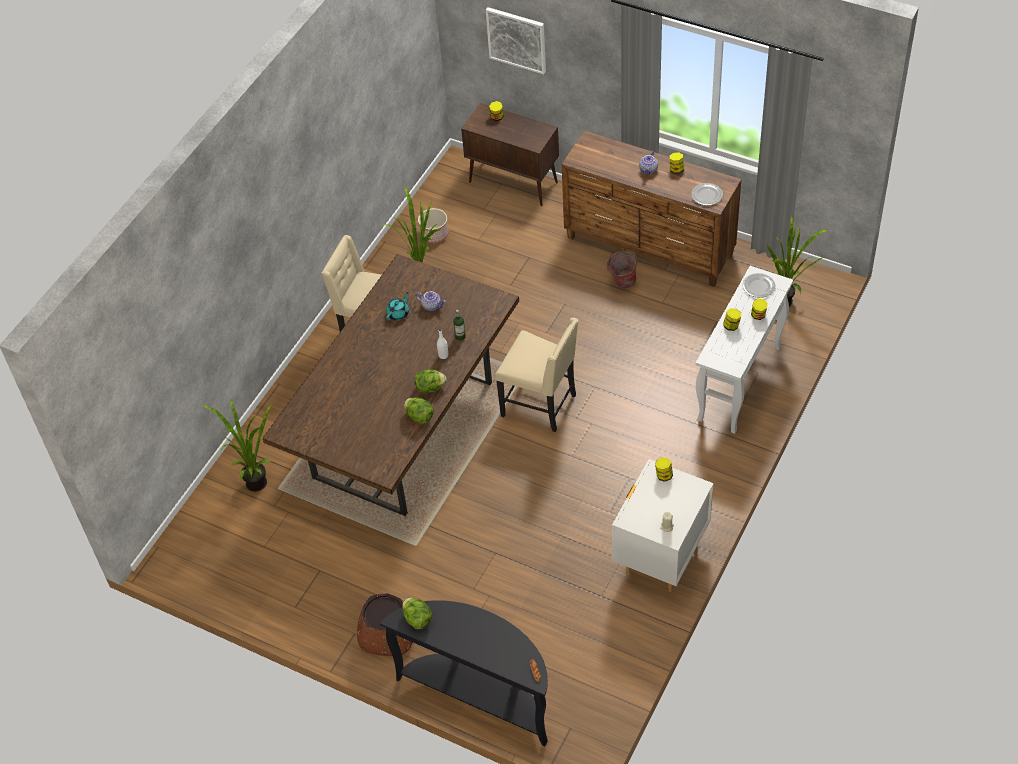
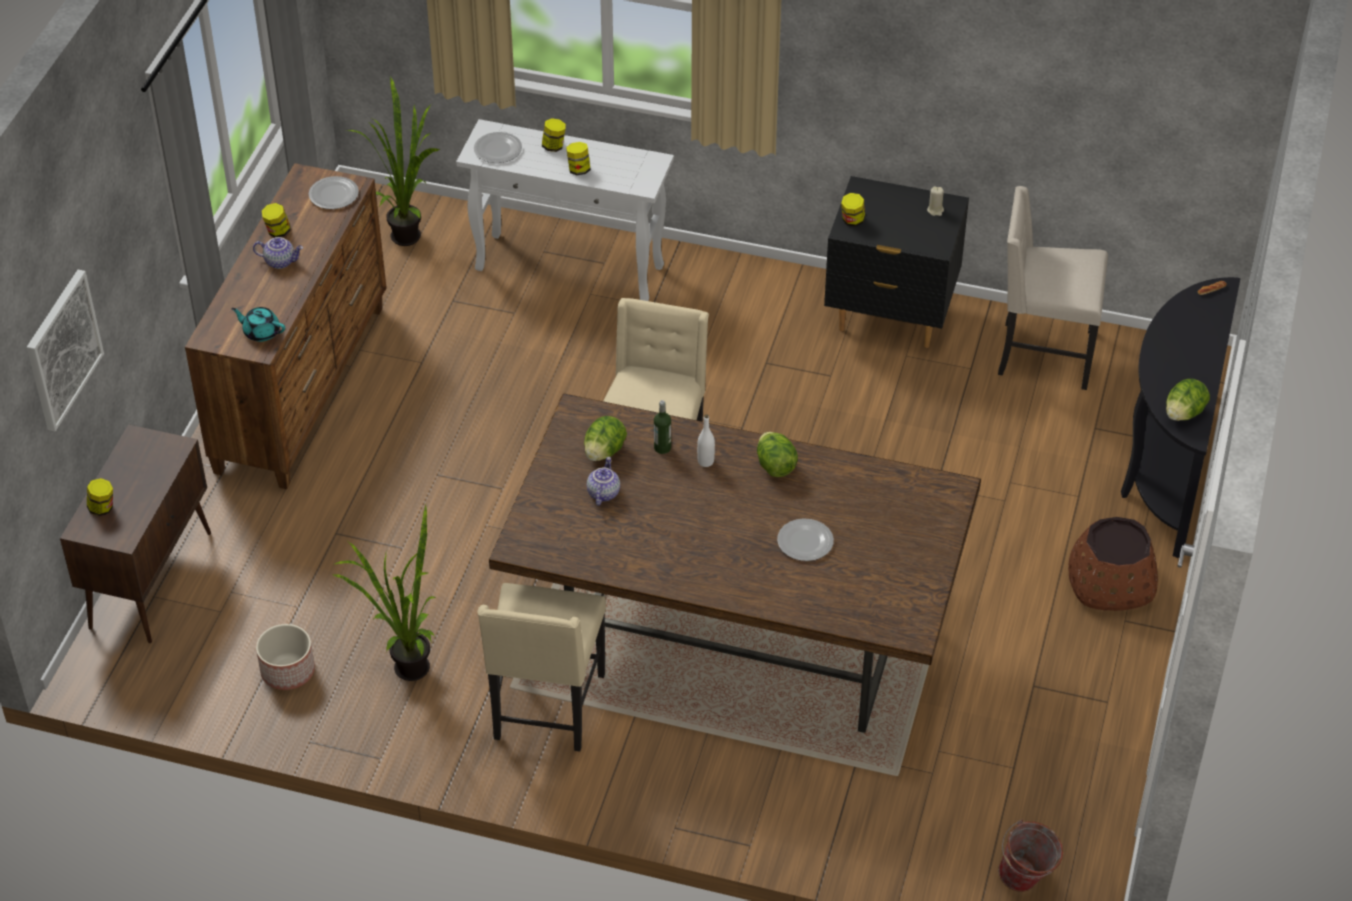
camera: 105 degrees left, 5 degrees down
(253, 480) = (890, 814): potted plant -> none
(365, 393) = (806, 542): none -> plate
(398, 313) = (627, 532): turquoise teapot -> turquoise teapot (261, 332)
(419, 416) = (835, 469): lettuce -> lettuce (604, 452)
(606, 644) = (1042, 354): none -> beige chair
(621, 283) = (385, 412): bucket -> bucket (1026, 882)
(661, 557) = (890, 318): white nightstand -> black nightstand

